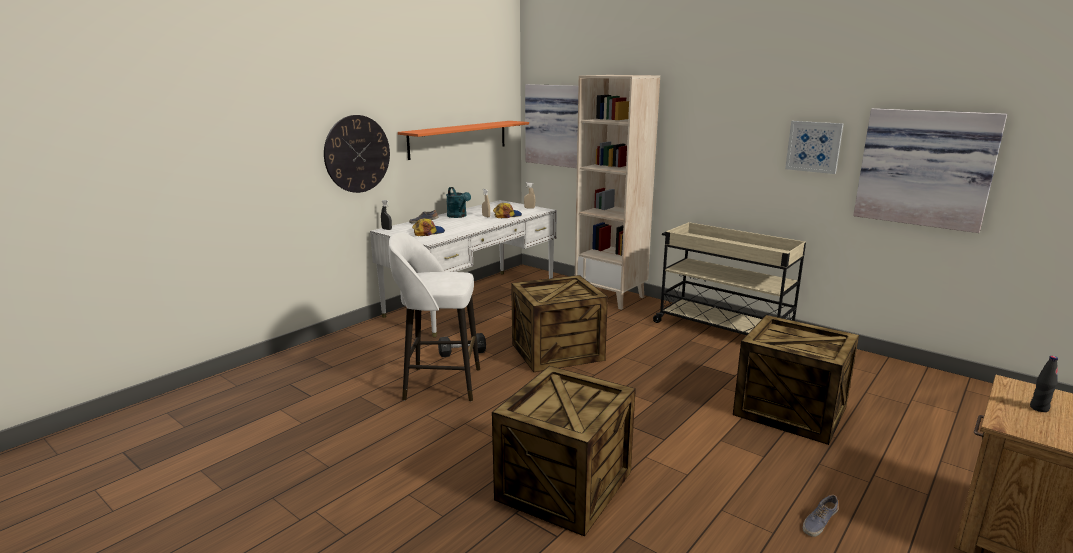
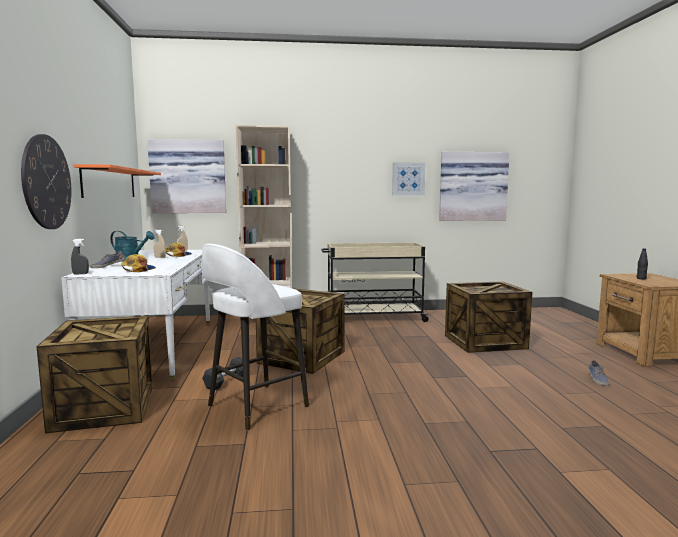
camera: 45 degrees left, 10 degrees down
(563, 484) = (476, 422): crate -> crate (103, 407)

